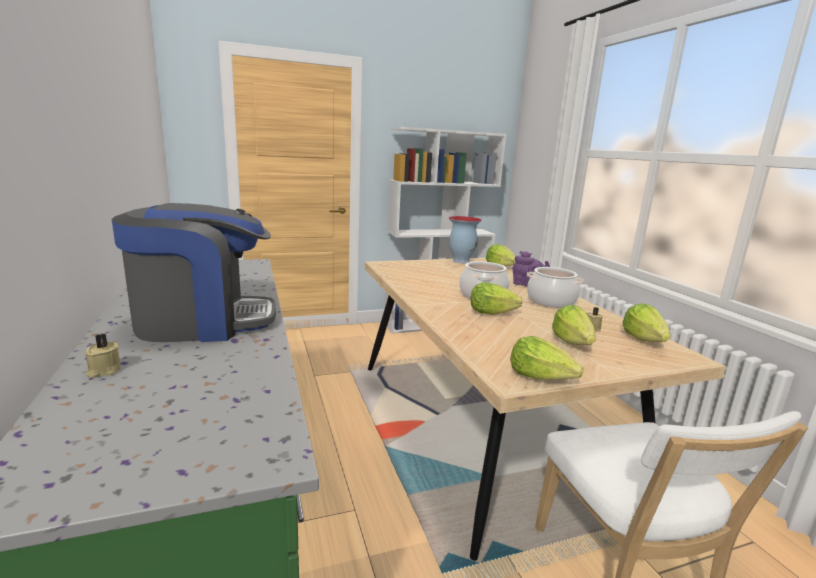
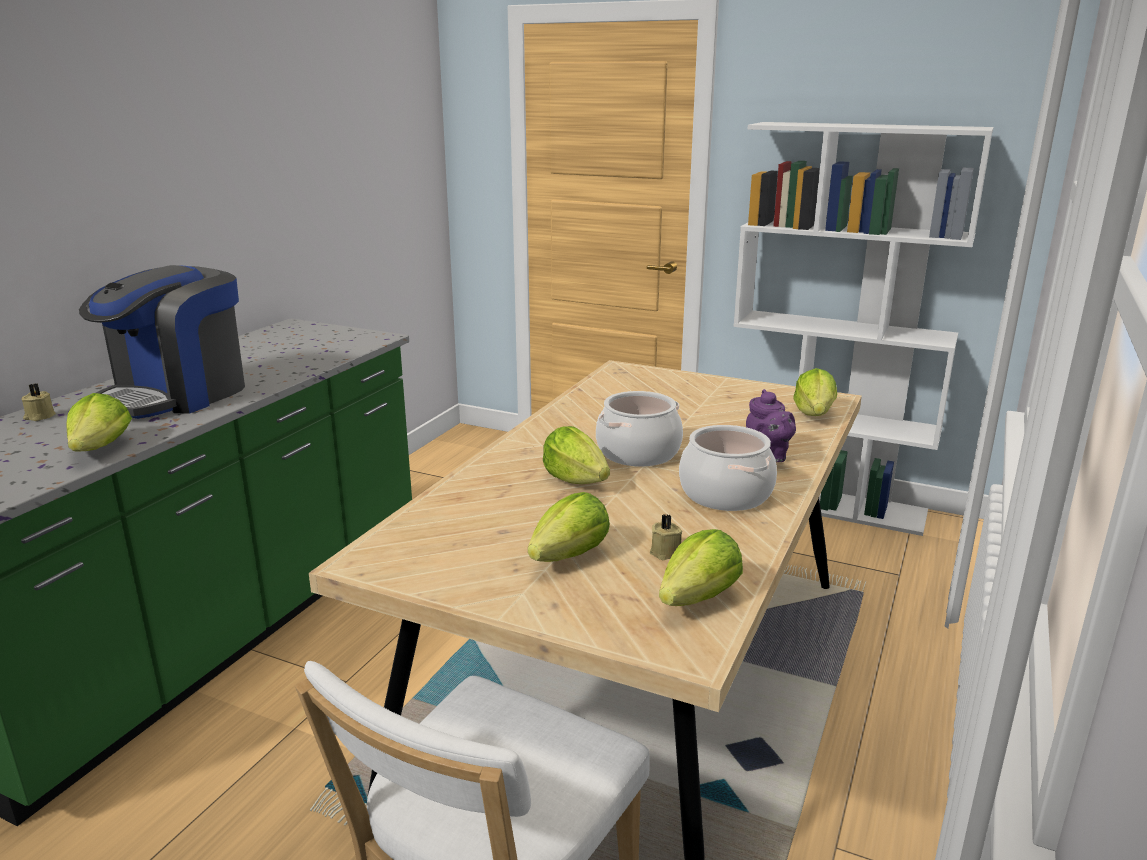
camera: 45 degrees right, 5 degrees up
(203, 322) = (177, 395): coffee machine -> coffee machine turned 90 degrees clockwise
(460, 261) = (768, 389): vase -> none
(541, 377) = (406, 572): lettuce -> lettuce (100, 448)

